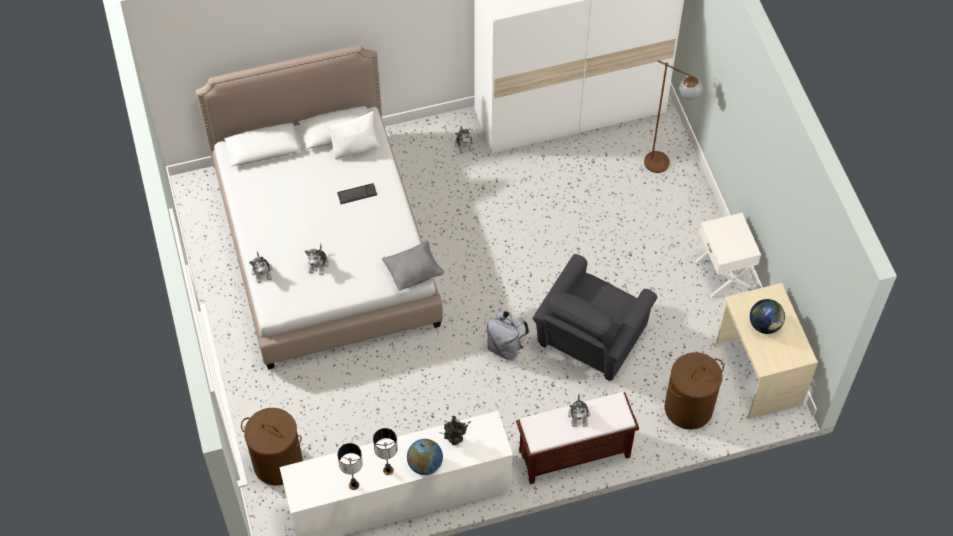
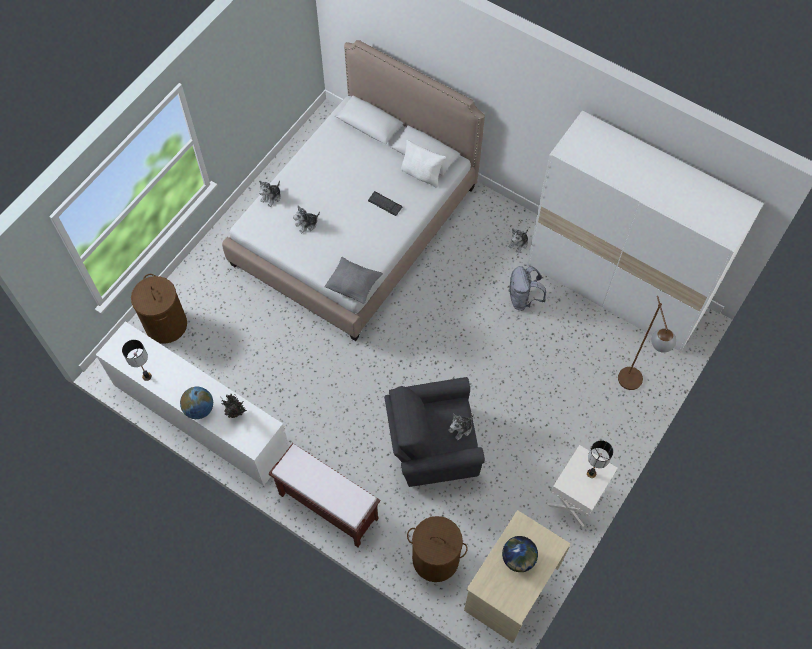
camera: 50 degrees right, 5 degrees up
(388, 470) = (176, 389): table lamp -> table lamp (591, 473)
(505, 347) = (376, 395): grey backpack -> grey backpack (523, 299)
(579, 415) = (329, 482): plush toy -> plush toy (461, 429)

